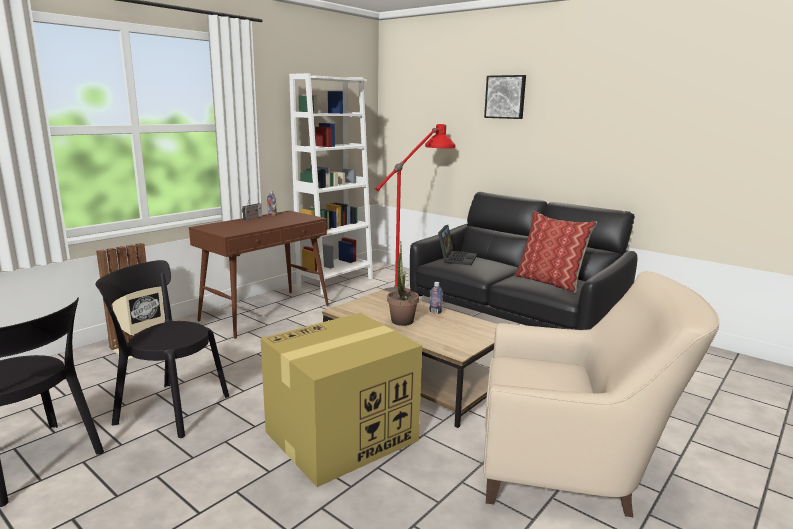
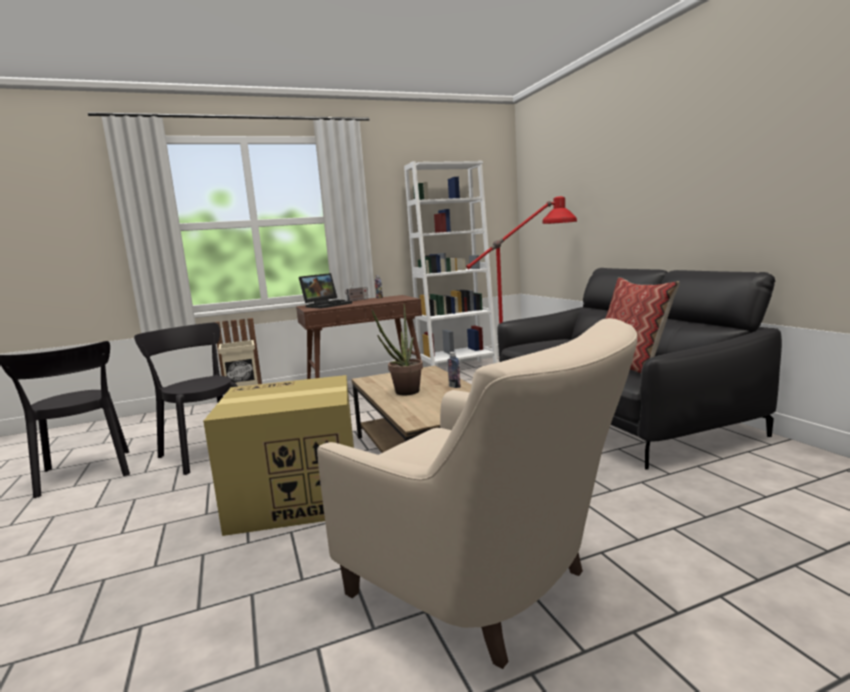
camera: 30 degrees right, 5 degrees down
(456, 258) = (549, 340): laptop -> laptop (327, 305)
(505, 97) = (622, 153): picture -> none

